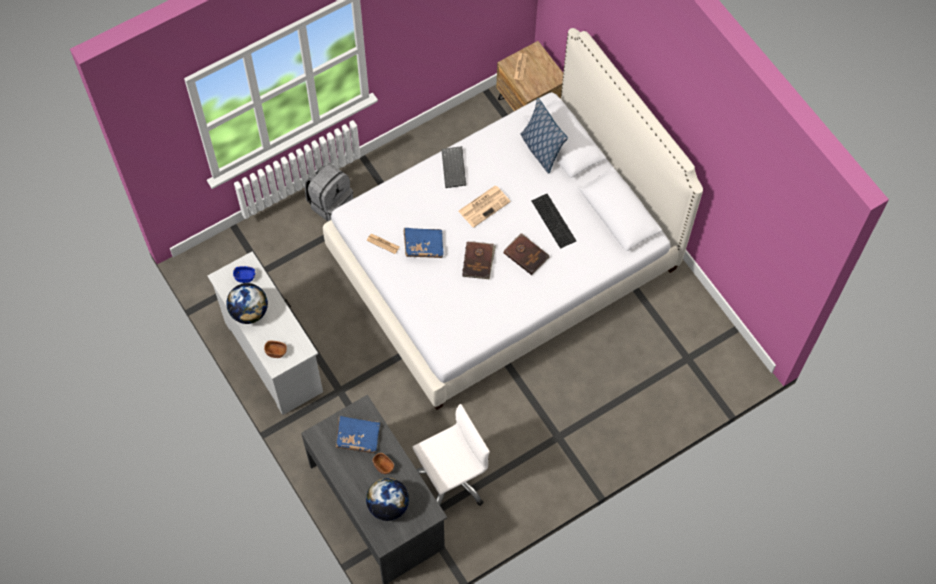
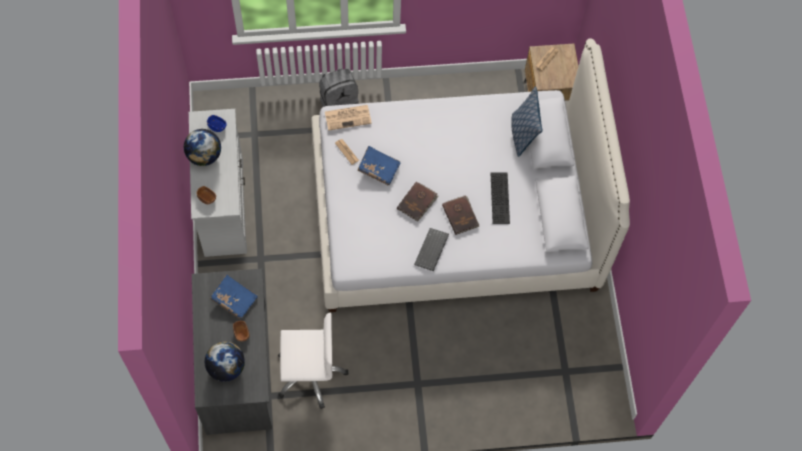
camera: 25 degrees right, 0 degrees up
(454, 168) = (441, 117): keyboard -> keyboard (432, 250)
(484, 206) = (448, 159): newspaper -> newspaper (348, 117)

